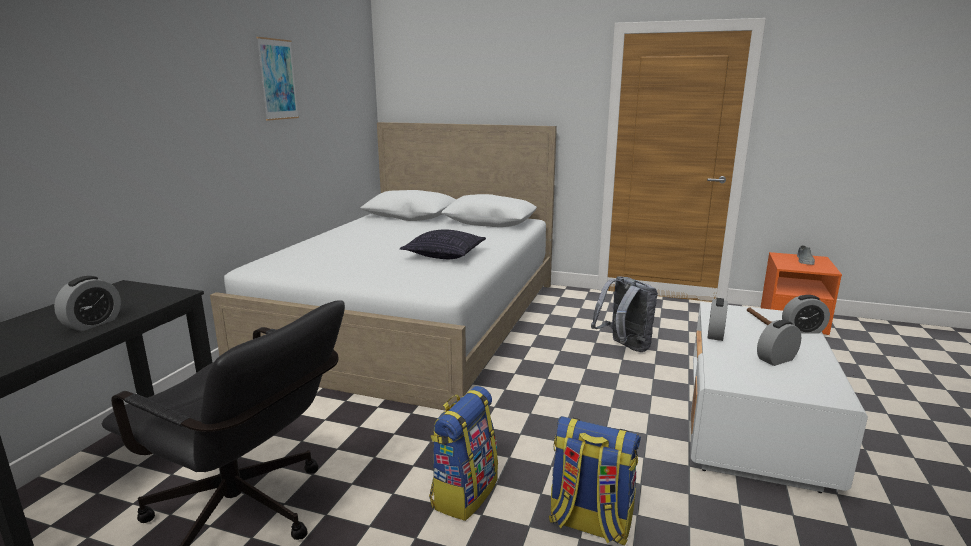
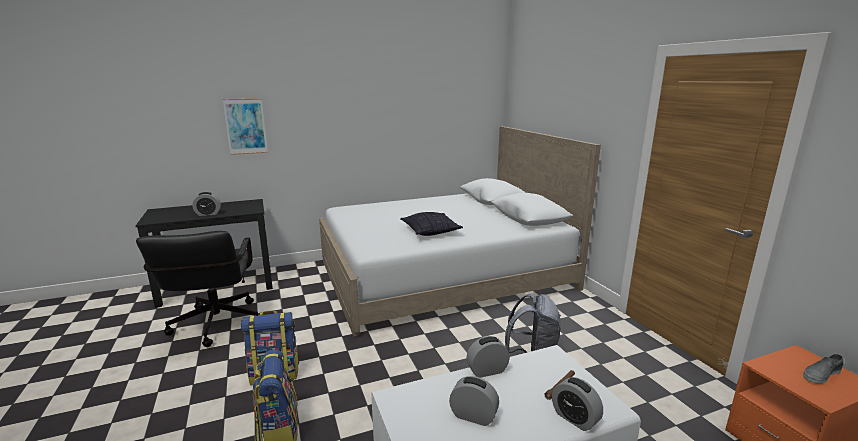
camera: 50 degrees right, 0 degrees up
(278, 79) = (395, 97): picture -> picture (245, 126)

